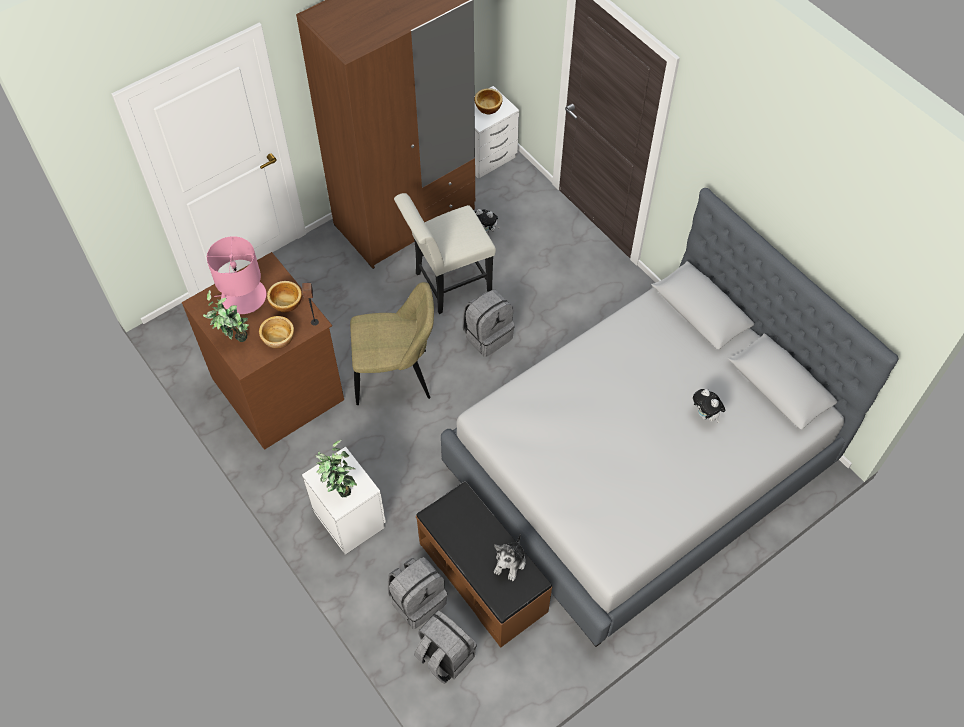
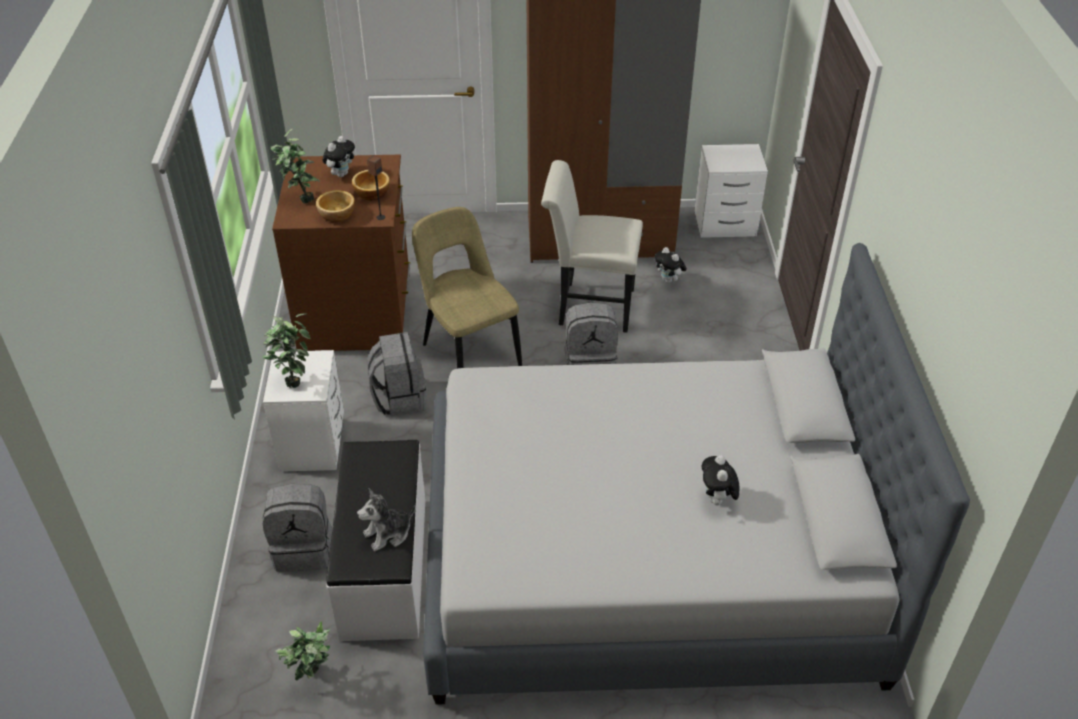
camera: 35 degrees right, 15 degrees down
(243, 297) = (341, 174): pink table lamp -> plush toy
(396, 377) = (469, 355): beige chair -> beige chair turned 150 degrees counterclockwise
(444, 656) = (279, 613): grey backpack -> grey backpack (399, 398)
(483, 576) = (386, 566): brown bench -> white bench
(488, 107) = (737, 157): bowl -> none
(507, 683) = (313, 678): none -> potted plant

